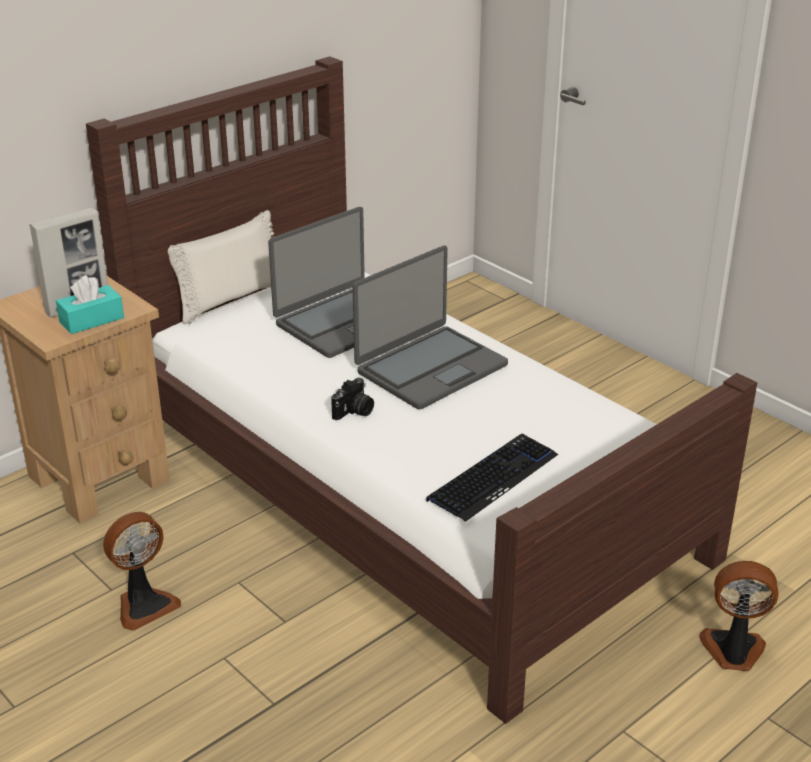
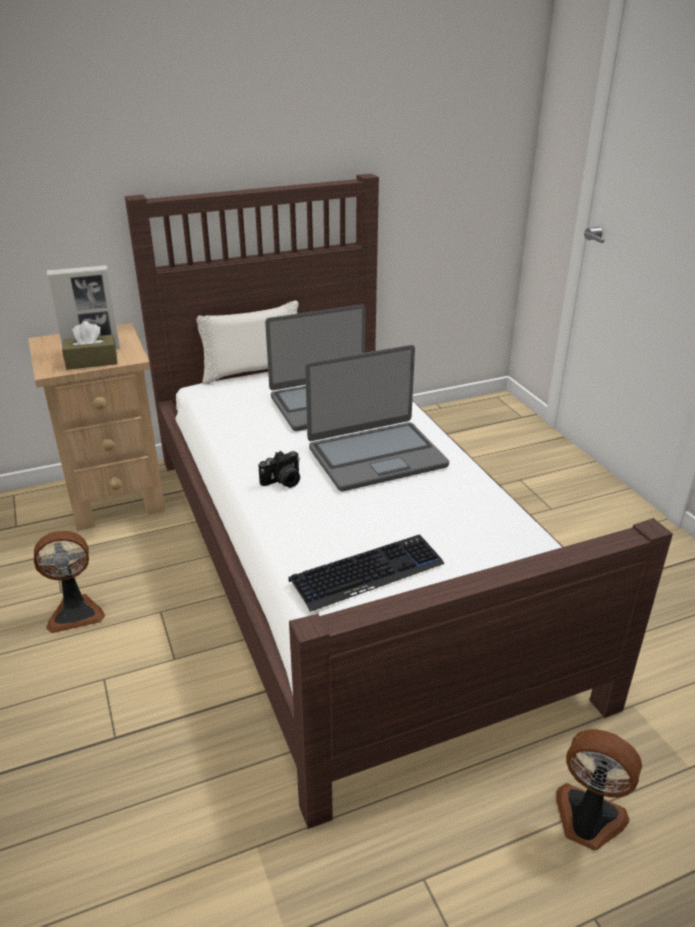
camera: 20 degrees right, 0 degrees up
(91, 320) = (92, 361): turquoise tissue box -> brown tissue box

